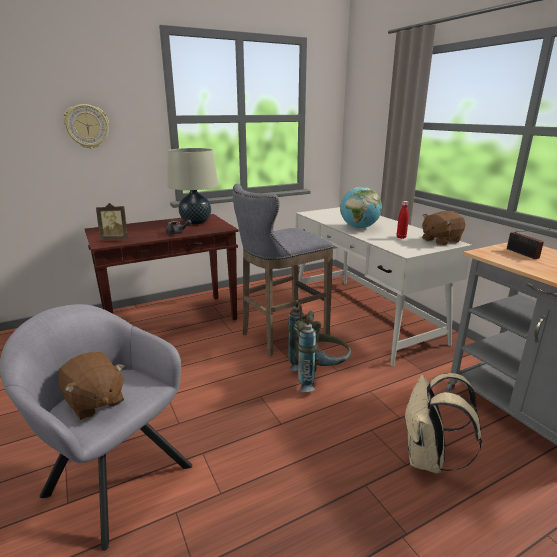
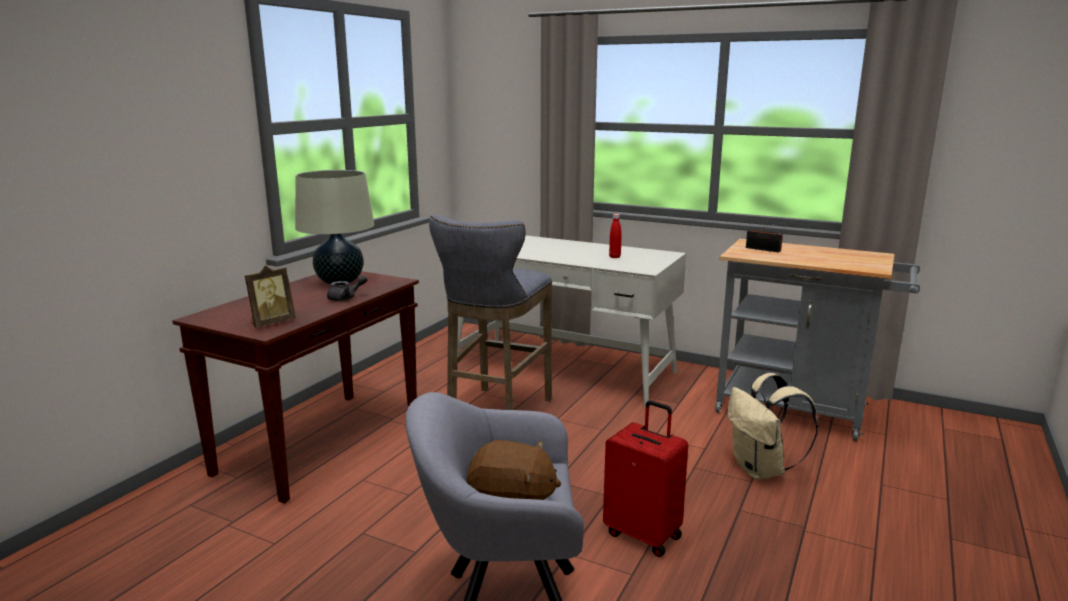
camera: 35 degrees left, 5 degrees down
(87, 126) = (152, 148): wall clock -> none
(267, 466) = (644, 534): none -> red suitcase
(318, 377) = (591, 442): grey backpack -> none
(359, 227) = (555, 254): globe -> none
(440, 240) = (654, 254): brown plush toy -> none

